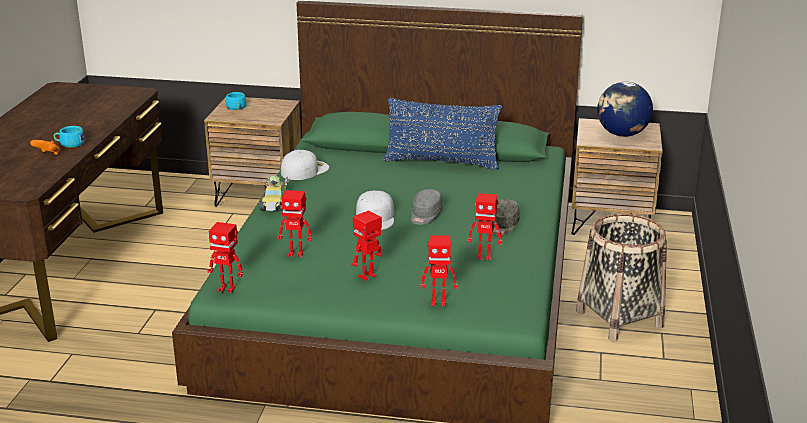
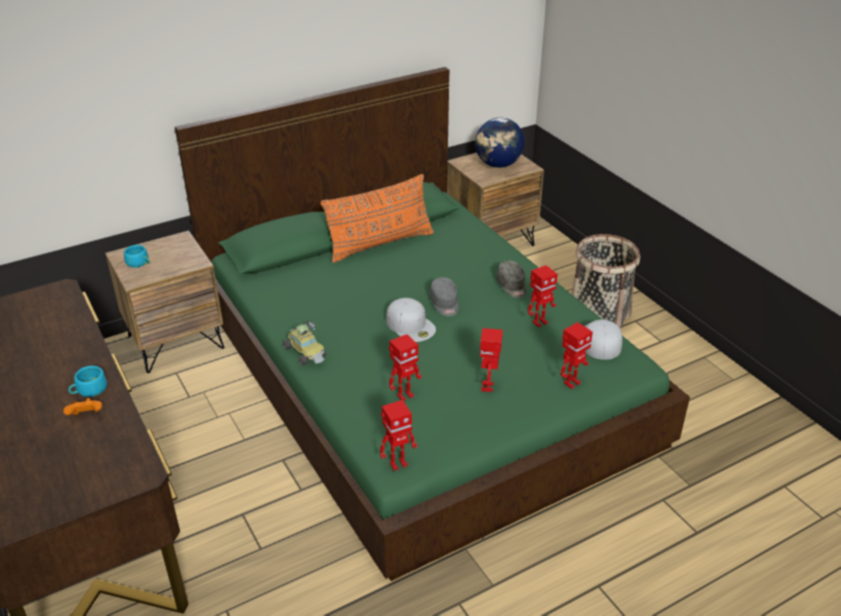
camera: 40 degrees left, 10 degrees up
(304, 170) = (278, 303): white cap -> white cap (600, 340)
(441, 162) = (380, 244): blue pillow -> orange pillow

